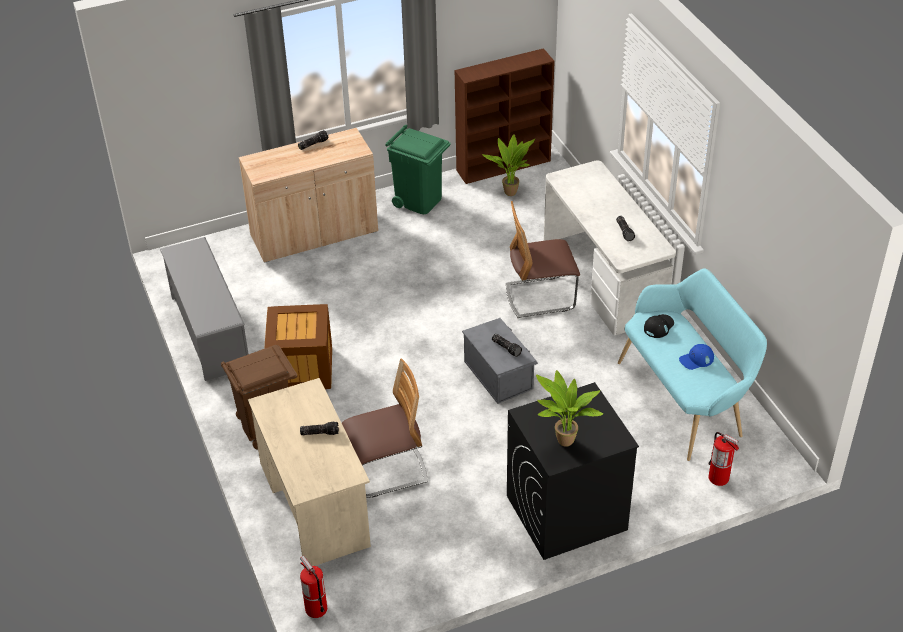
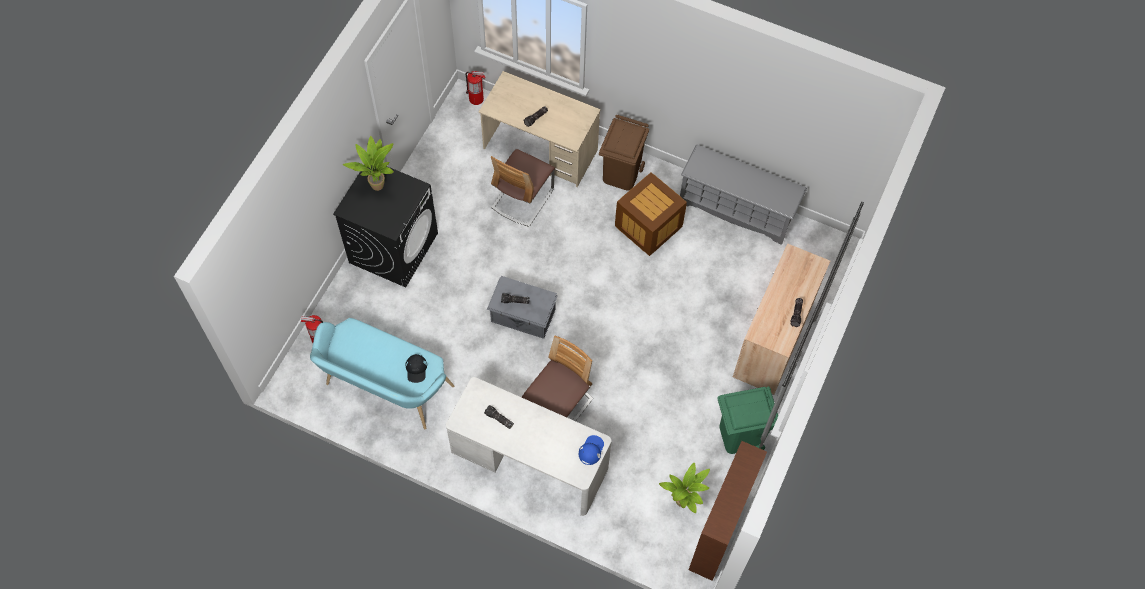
camera: 135 degrees right, 20 degrees up
(696, 359) = (369, 358): blue cap -> blue cap (591, 450)

